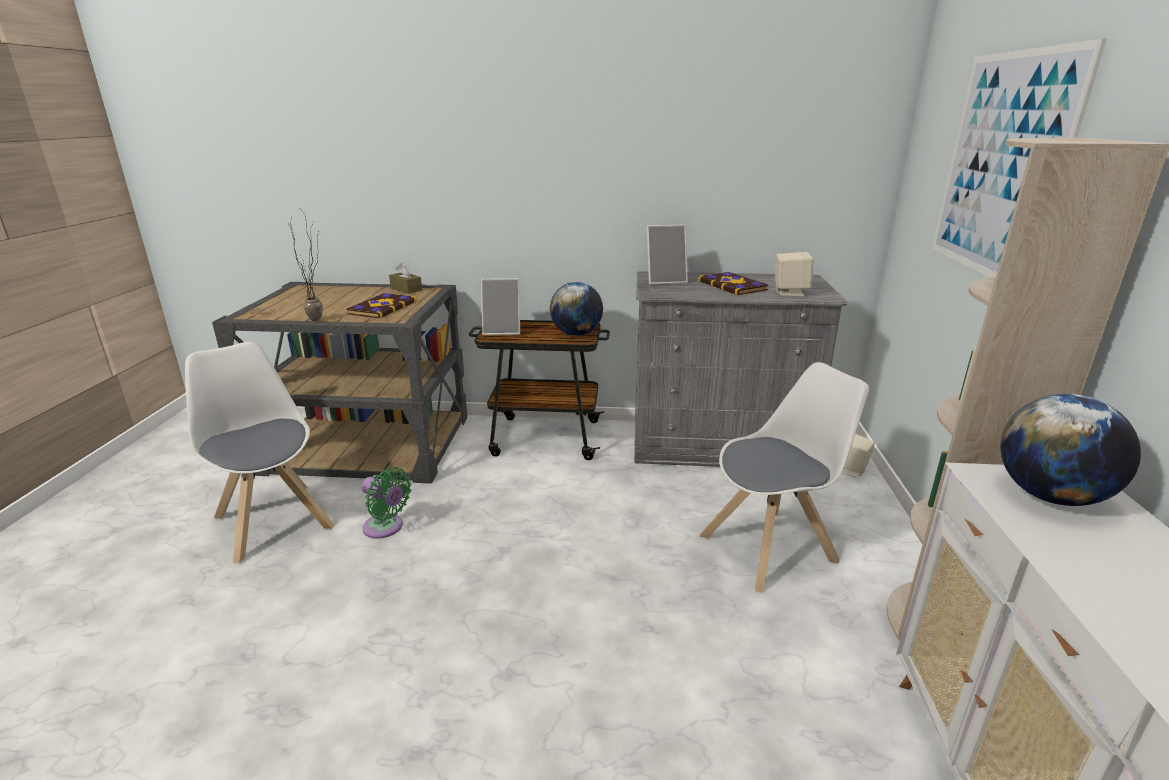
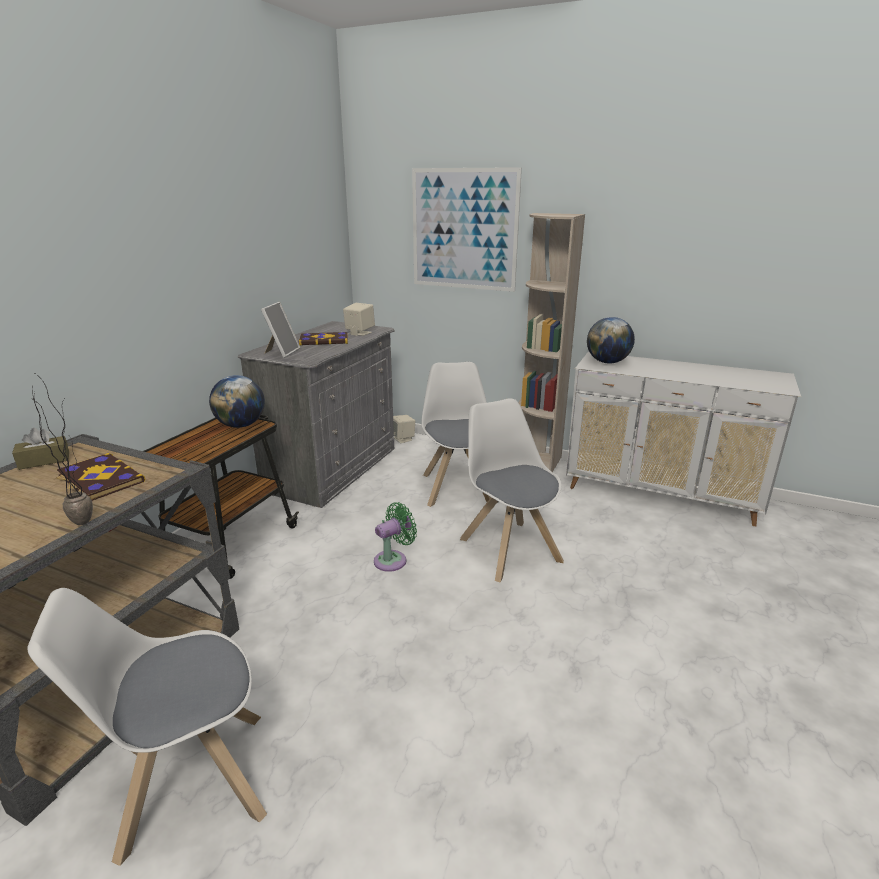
camera: 70 degrees left, 0 degrees up
(386, 528) = (294, 670): green fan -> green fan (393, 559)
(502, 331) = (183, 453): picture frame -> none
(653, 633) = (508, 548): none -> chair

